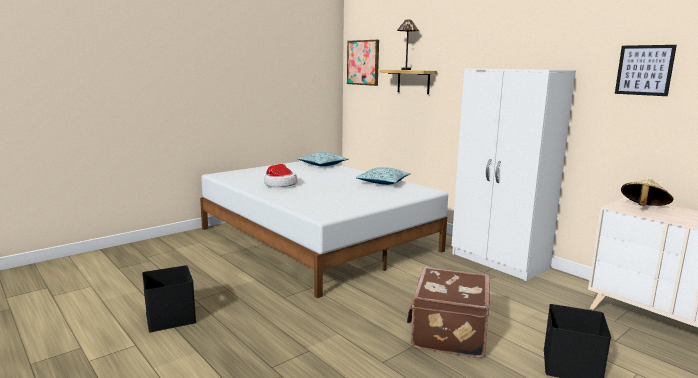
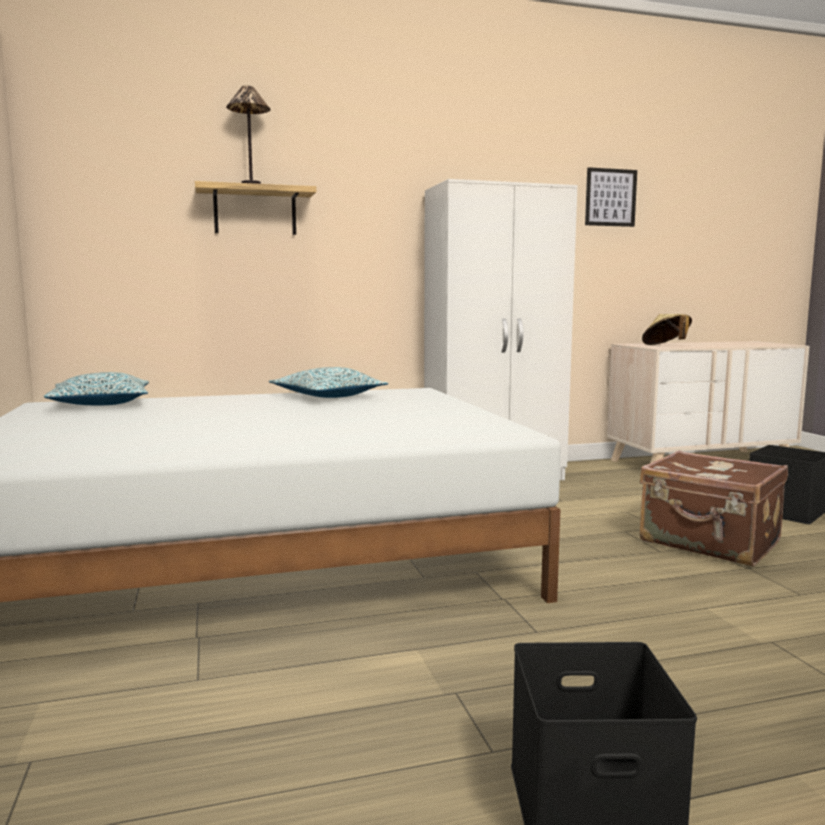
camera: 65 degrees left, 5 degrees down
(279, 185) = (219, 435): hat -> none
(363, 62) = (96, 168): picture -> none

